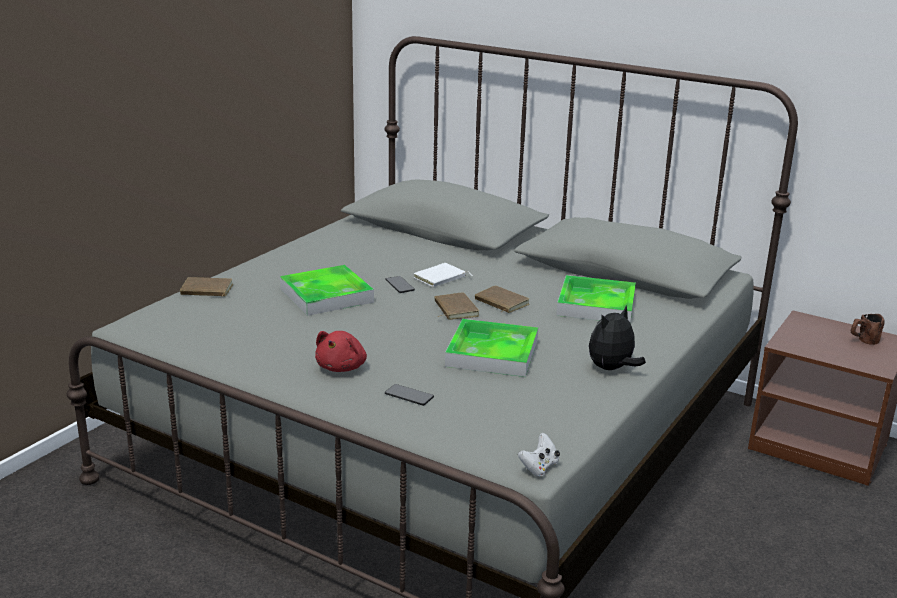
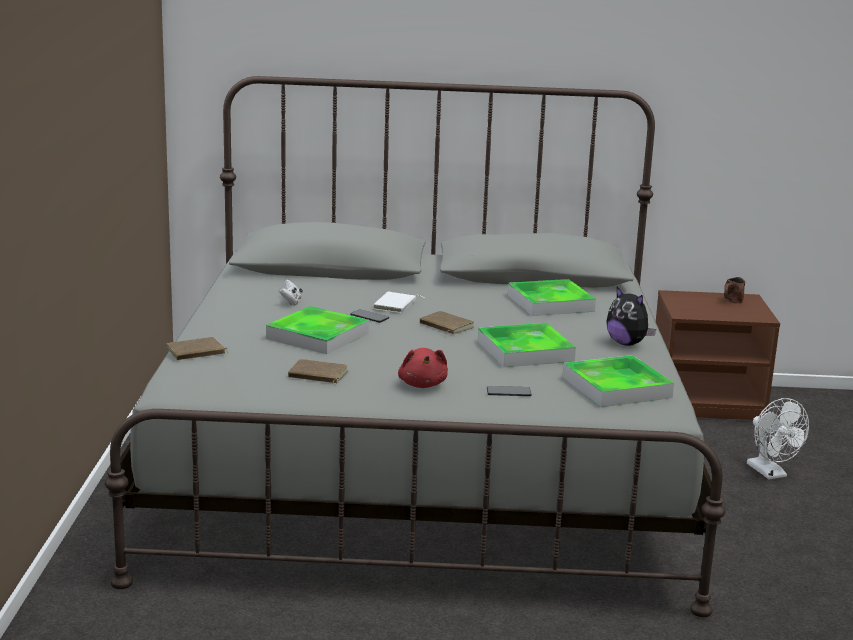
camera: 30 degrees left, 5 degrees down
(500, 303) = (474, 315): brown book -> brown book (317, 375)
(525, 418) = (616, 387): none -> tray
(539, 467) = (673, 415): white game controller -> white game controller (291, 302)
(612, 369) = (627, 343): plush toy -> plush toy turned 60 degrees counterclockwise
(806, 551) = (771, 473): none -> white fan

